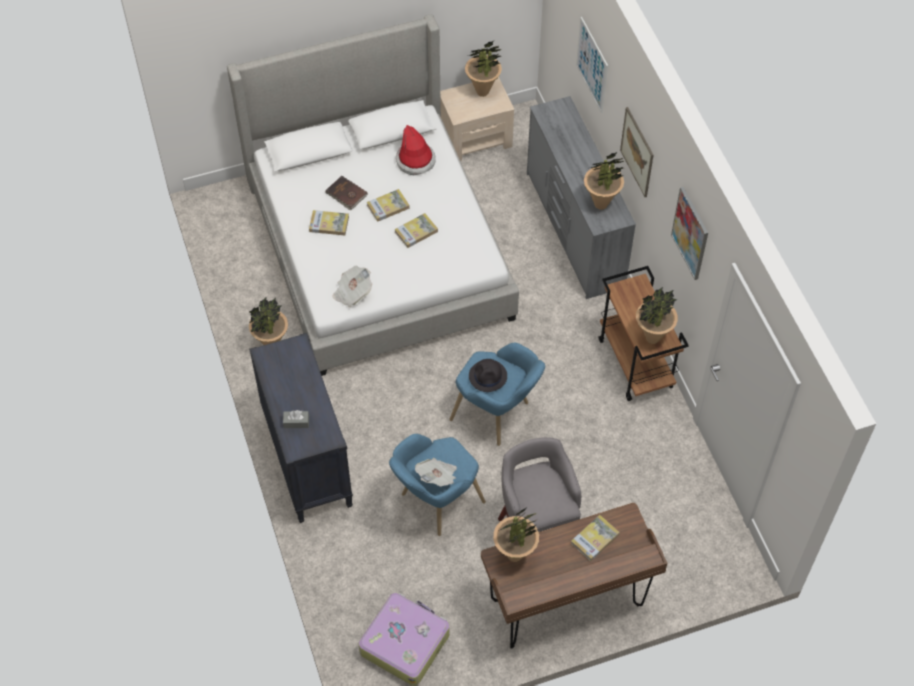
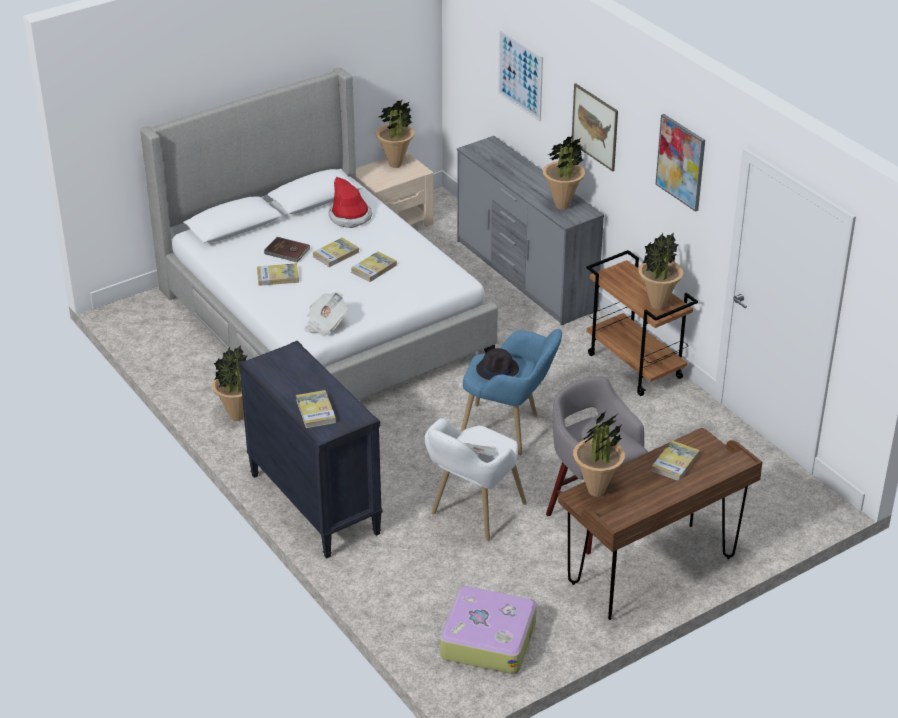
camera: 15 degrees left, 20 degrees down
(296, 422) = (316, 411): grey tissue box -> book
(434, 504) = (471, 515): blue armchair -> white armchair

